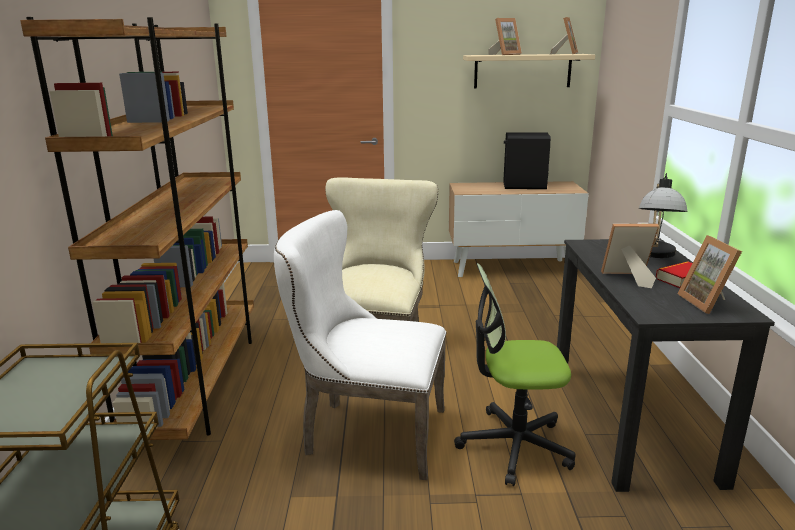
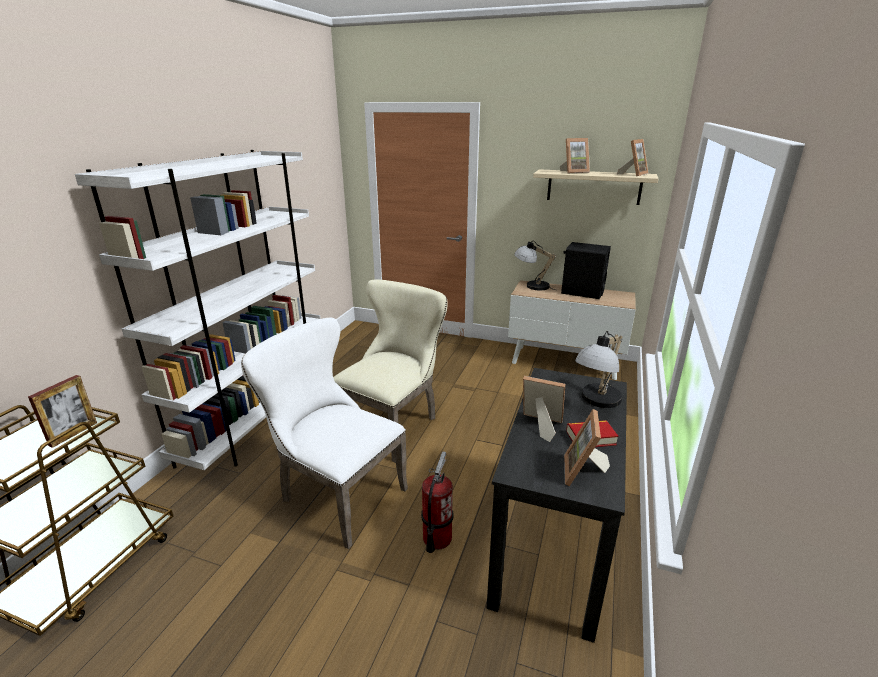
camera: 20 degrees right, 5 degrees up
(87, 377) = (73, 434): none -> picture frame
(198, 383) = (258, 421): brown bookcase -> white bookcase
(467, 185) = (531, 285): none -> table lamp
(514, 446) = (436, 538): office chair -> fire extinguisher

